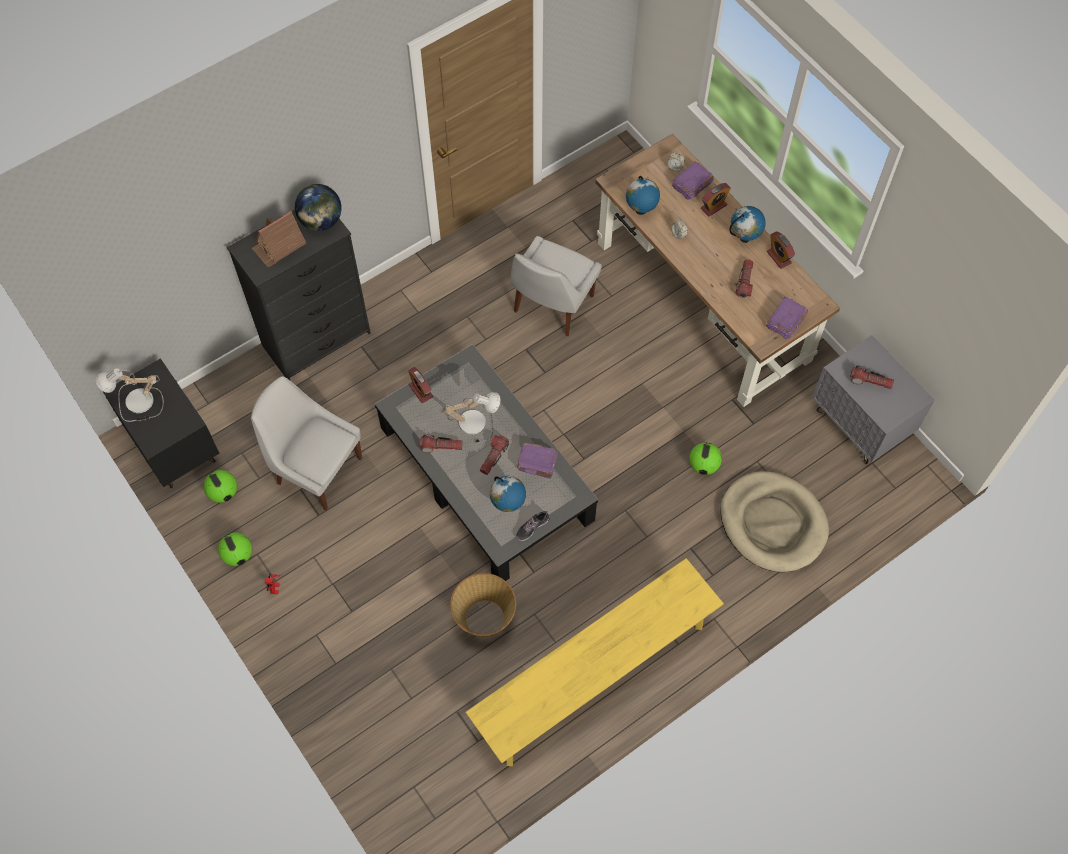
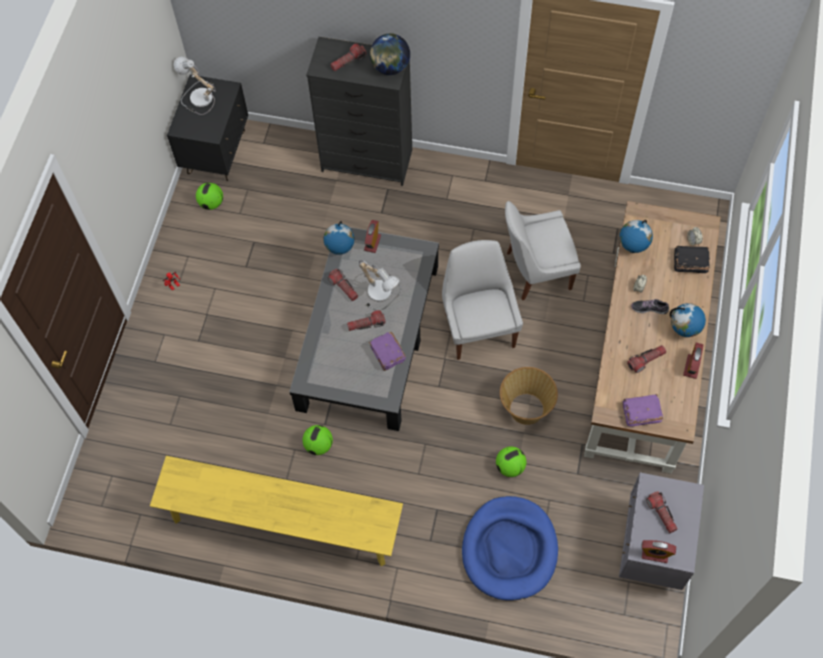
camera: 50 degrees right, 0 degrees up
(238, 555) = (178, 247): football -> football (319, 445)
(279, 246) = (348, 61): toy house -> flashlight
(316, 469) = (276, 238): white chair -> white chair (479, 328)
(484, 619) = (263, 422): basket -> basket (525, 409)
(508, 504) = (340, 361): globe -> globe (340, 250)
(532, 527) = (337, 389): shoe -> shoe (649, 308)
(691, 185) = (689, 263): purple book -> black book
(713, 206) = (687, 291): alarm clock -> alarm clock (655, 554)
(772, 523) = (509, 549): beige dog bed -> blue dog bed

